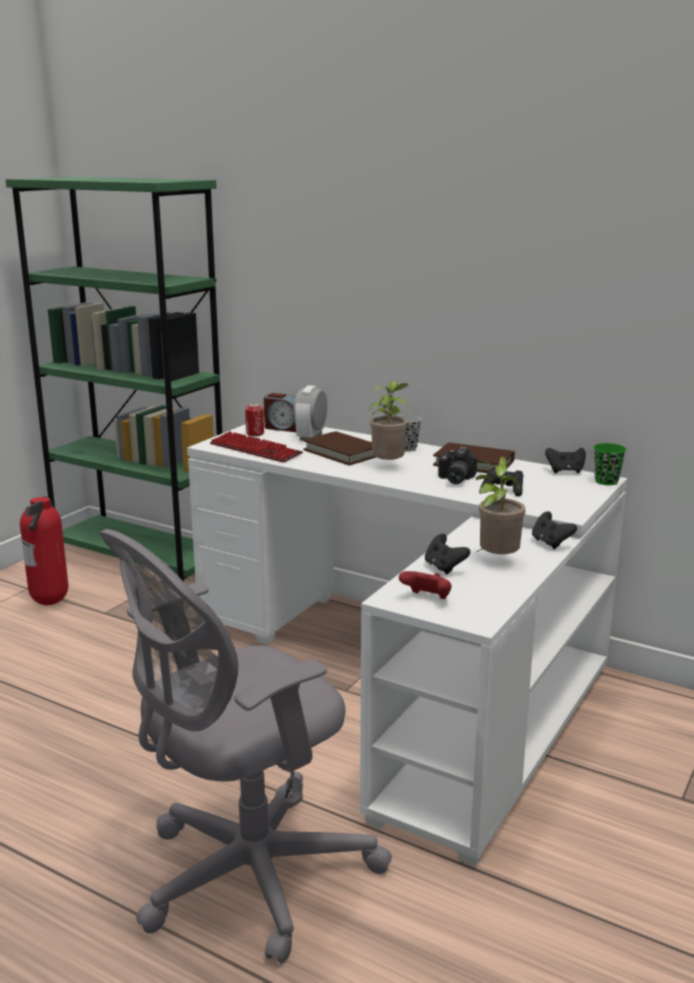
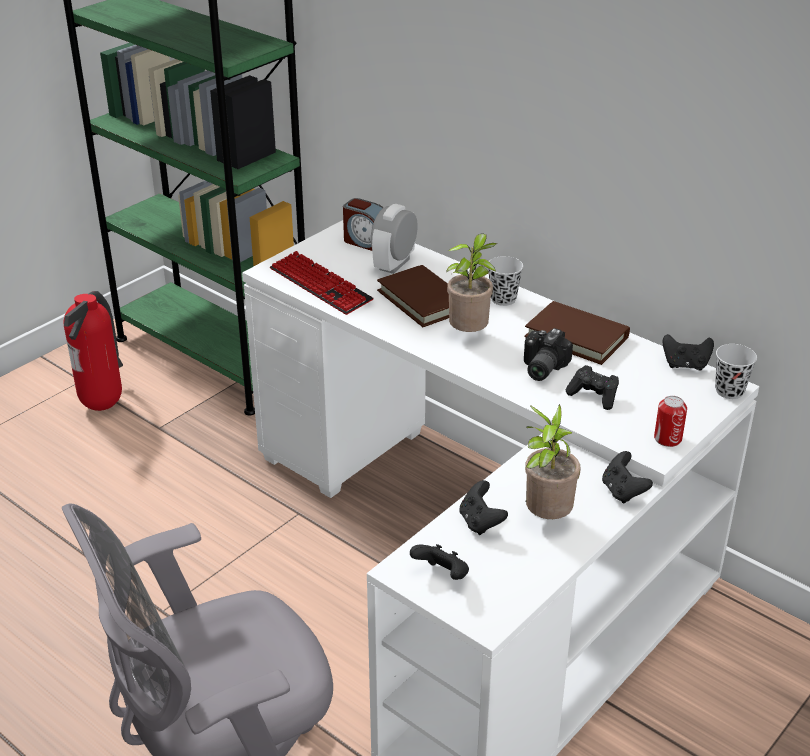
camera: 10 degrees right, 15 degrees up
(255, 434) = (329, 252): can -> can (667, 438)
(427, 599) = (442, 575): red game controller -> black game controller
(606, 481) = (729, 391): green cup -> black cup

